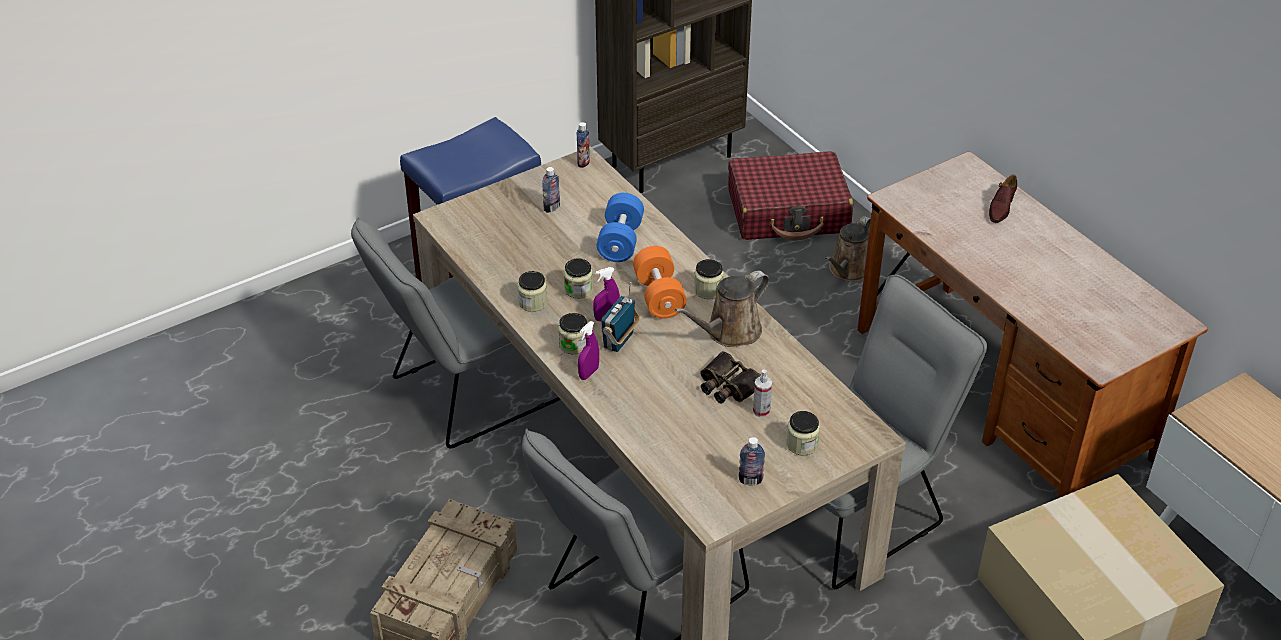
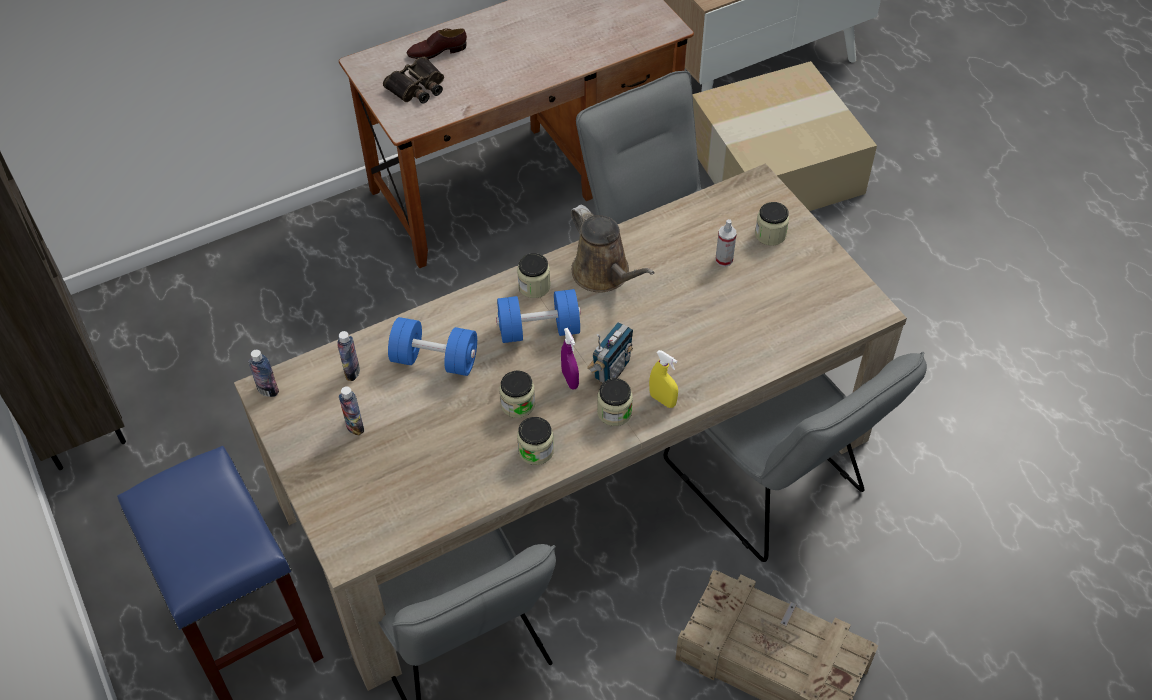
camera: 85 degrees left, 10 degrees up
(589, 373) = (662, 400): purple spray bottle -> yellow spray bottle
(619, 341) = (611, 370): radio -> radio turned 90 degrees counterclockwise
(659, 296) = (539, 330): orange dumbbell -> blue dumbbell
(728, 385) = (685, 282): binoculars -> binoculars (417, 88)
(750, 480) = (819, 277): bottle -> bottle (352, 372)
(788, 211) = (209, 303): red suitcase -> none
(848, 270) = (324, 264): brown watering can -> none
(1001, 207) = (437, 51): brown shoe -> brown shoe turned 135 degrees clockwise

